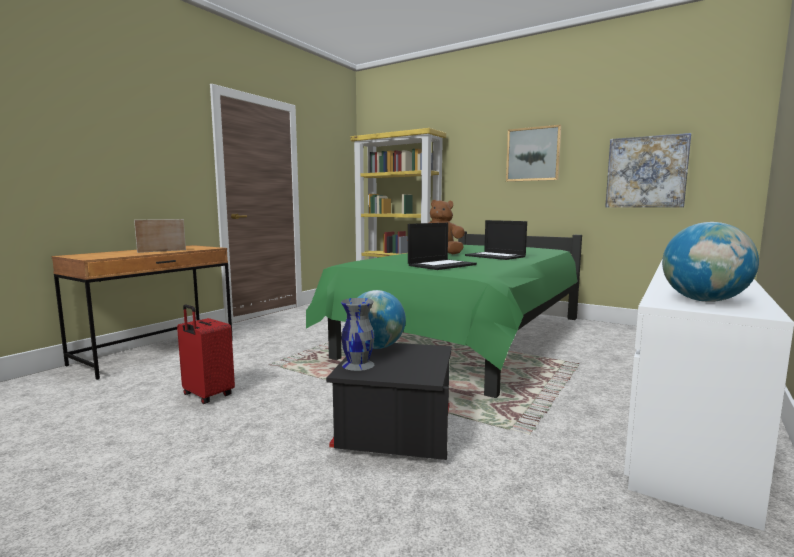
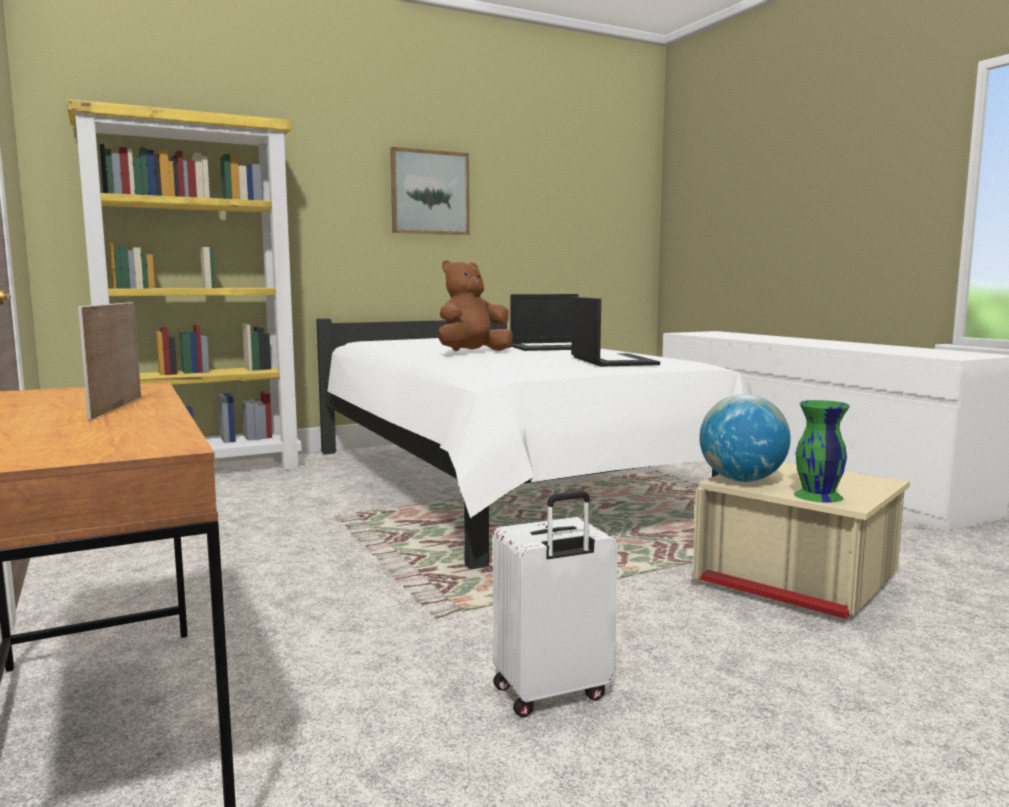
camera: 60 degrees left, 0 degrees up
(207, 395) = (552, 694): red suitcase -> white suitcase
(357, 364) = (817, 496): grey vase -> green vase
(393, 431) = (796, 582): black storage box -> beige storage box
(466, 338) = (499, 485): green bed -> white bed
(646, 172) = (564, 232): picture -> none
(704, 301) = (941, 353): globe -> none

